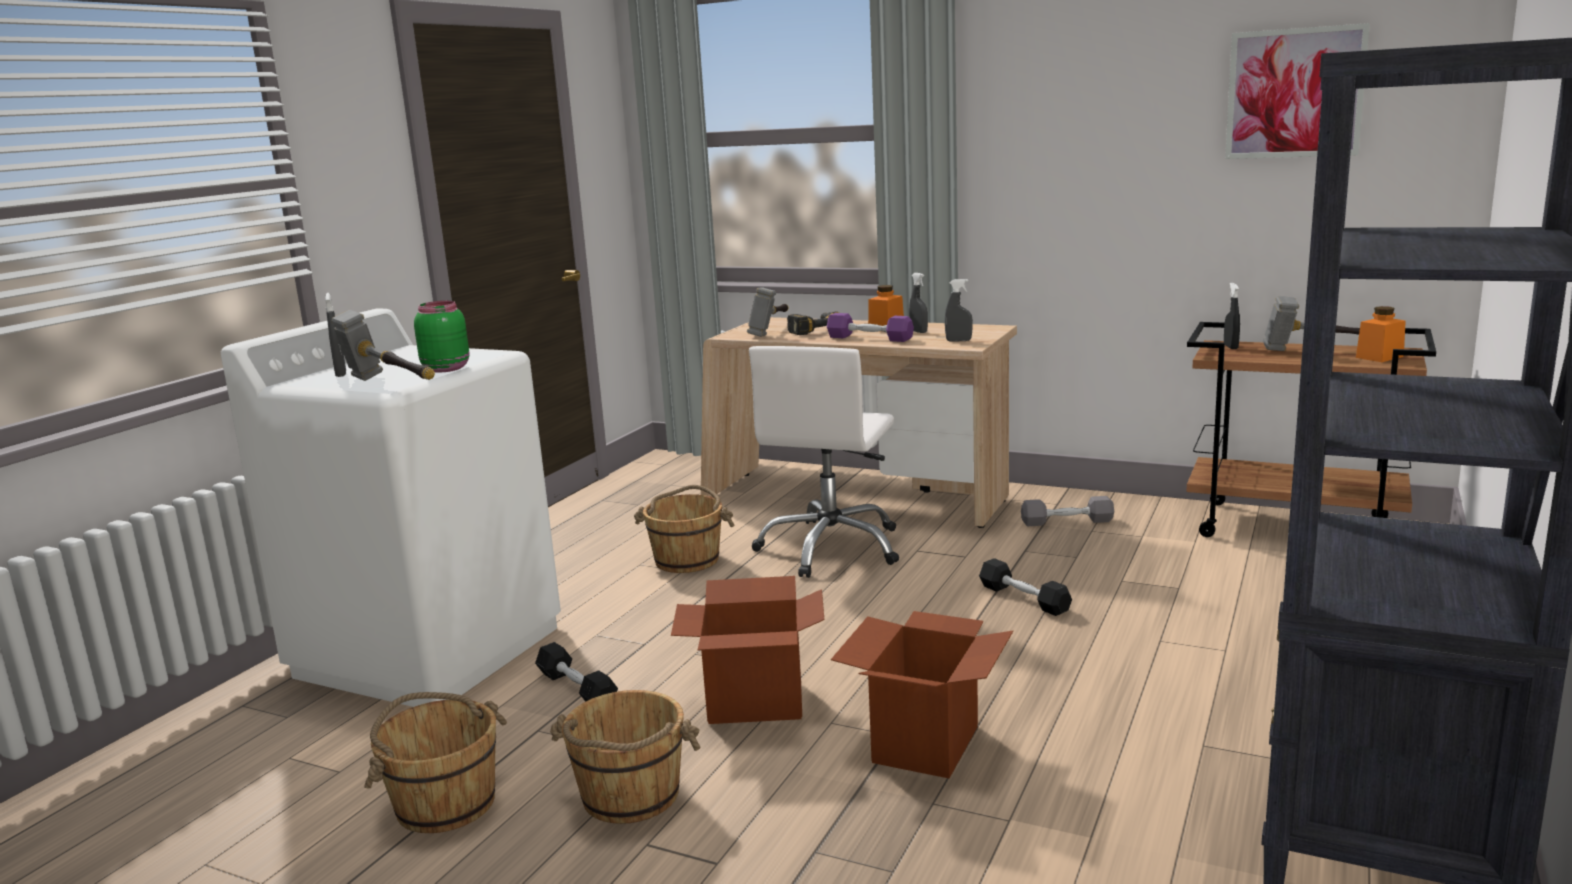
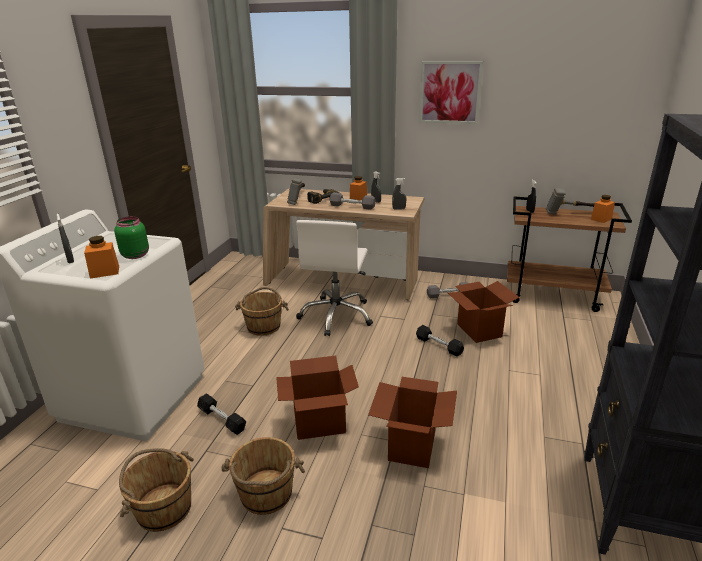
camera: 10 degrees left, 10 degrees up
(390, 385) = (104, 272): hammer -> orange jar
(869, 338) = (352, 206): purple dumbbell -> grey dumbbell
(1115, 578) = (479, 330): none -> cardboard box
(1295, 93) = (569, 84): picture -> picture (450, 92)

